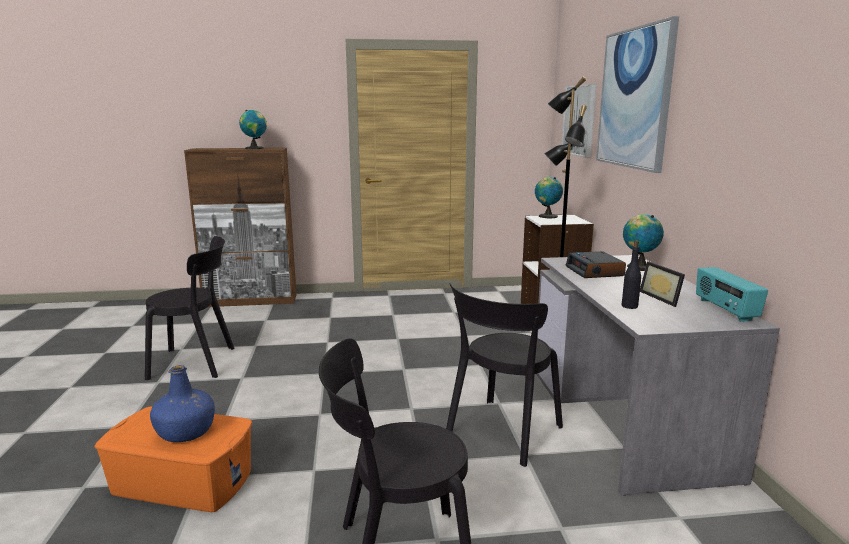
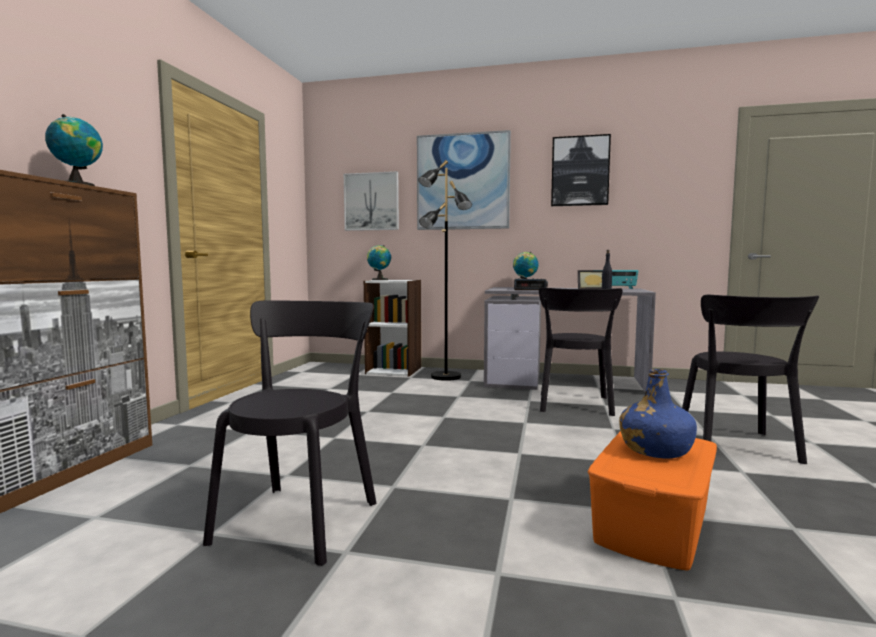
camera: 70 degrees left, 10 degrees down
(501, 433) = (575, 405): black chair -> black chair turned 45 degrees clockwise
(740, 83) = (580, 171): none -> picture

